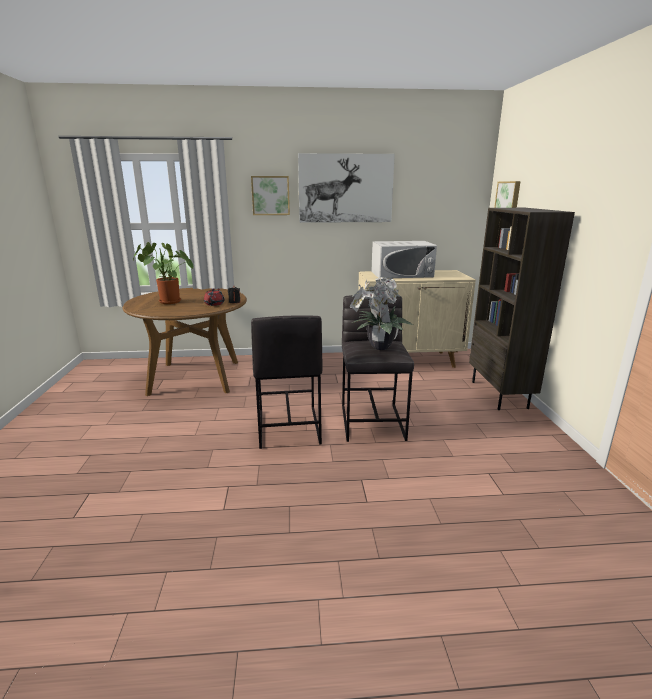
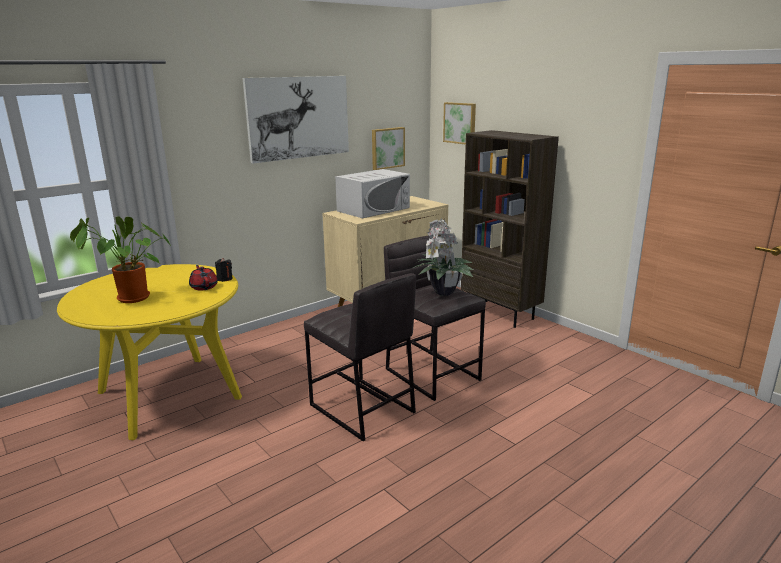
camera: 35 degrees left, 0 degrees up
(195, 377) = (169, 395): brown dining table -> yellow dining table
(270, 195) = (213, 132): picture -> picture (387, 148)

